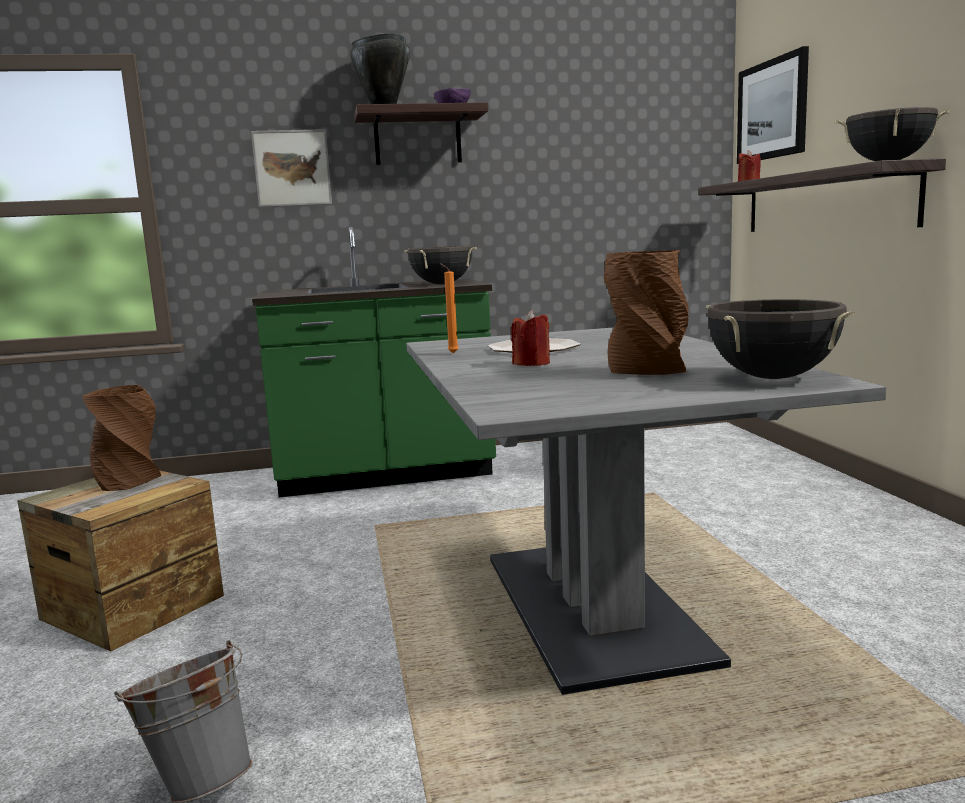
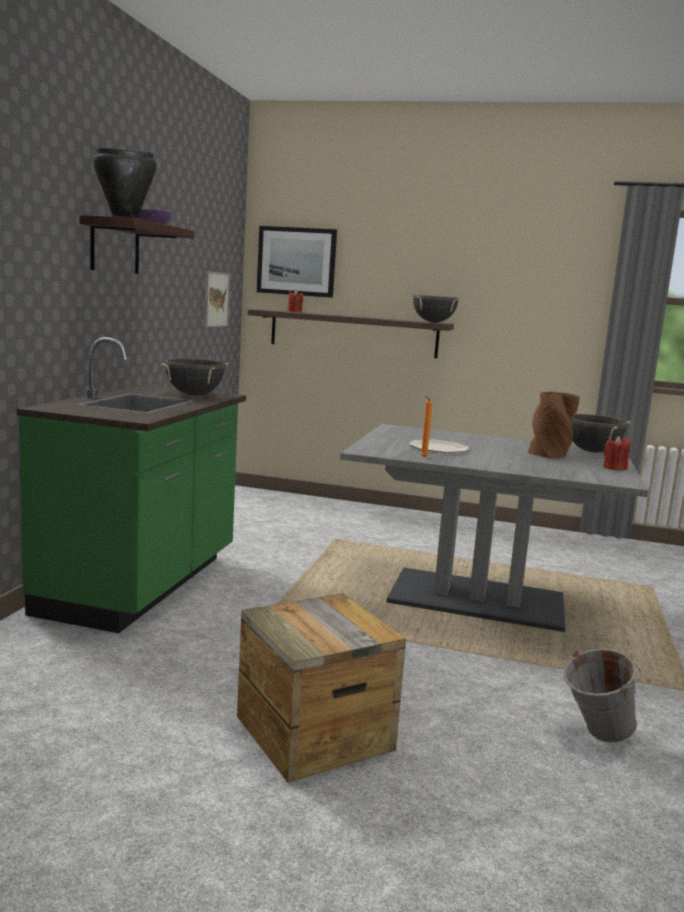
camera: 65 degrees left, 0 degrees up
(129, 480) = (297, 616): brown vase -> none
(292, 168) = (35, 266): picture -> picture (216, 299)
(531, 364) = (495, 458): red candle -> red candle (614, 468)

